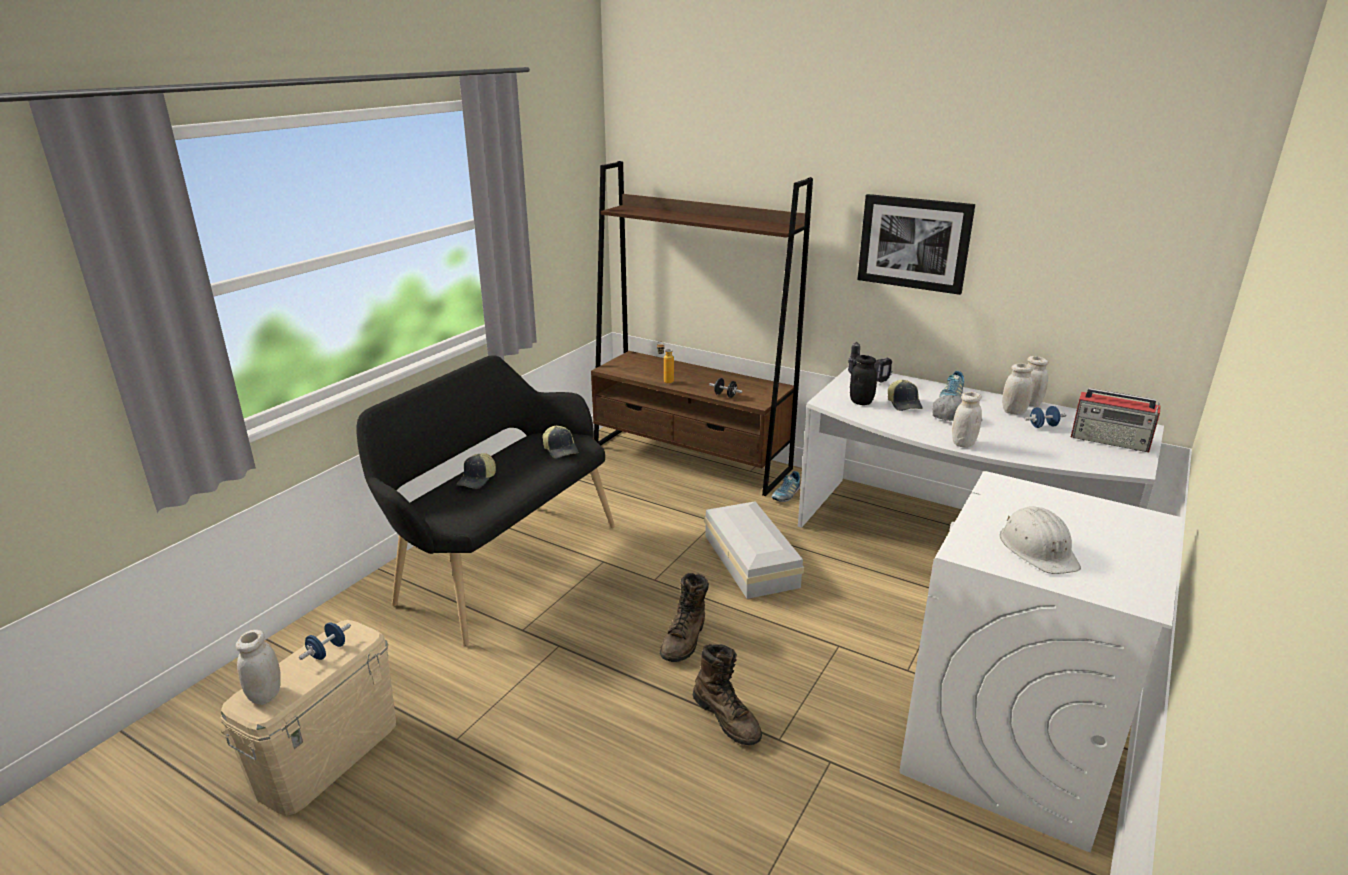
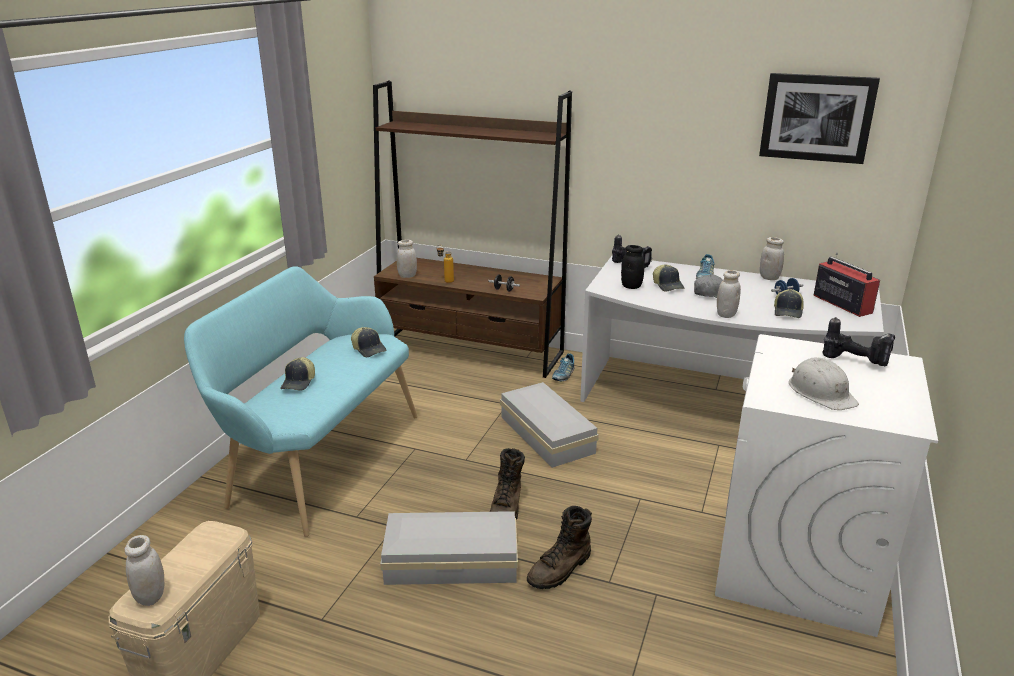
camera: 10 degrees left, 0 degrees up
(327, 651) = (198, 551): blue dumbbell -> none
(500, 562) = (318, 459): black bench -> turquoise bench
(607, 690) = (449, 560): none -> white storage box
(727, 718) = (560, 570): brown boot -> brown boot turned 90 degrees clockwise
(914, 243) = (664, 145): picture -> picture (817, 118)
(1014, 411) = (759, 285): white jar -> white jar (407, 276)
(1040, 446) = (788, 312): none -> cap
(1096, 514) = (857, 361): none -> power drill
(1111, 441) = (842, 303): radio -> radio turned 135 degrees counterclockwise

